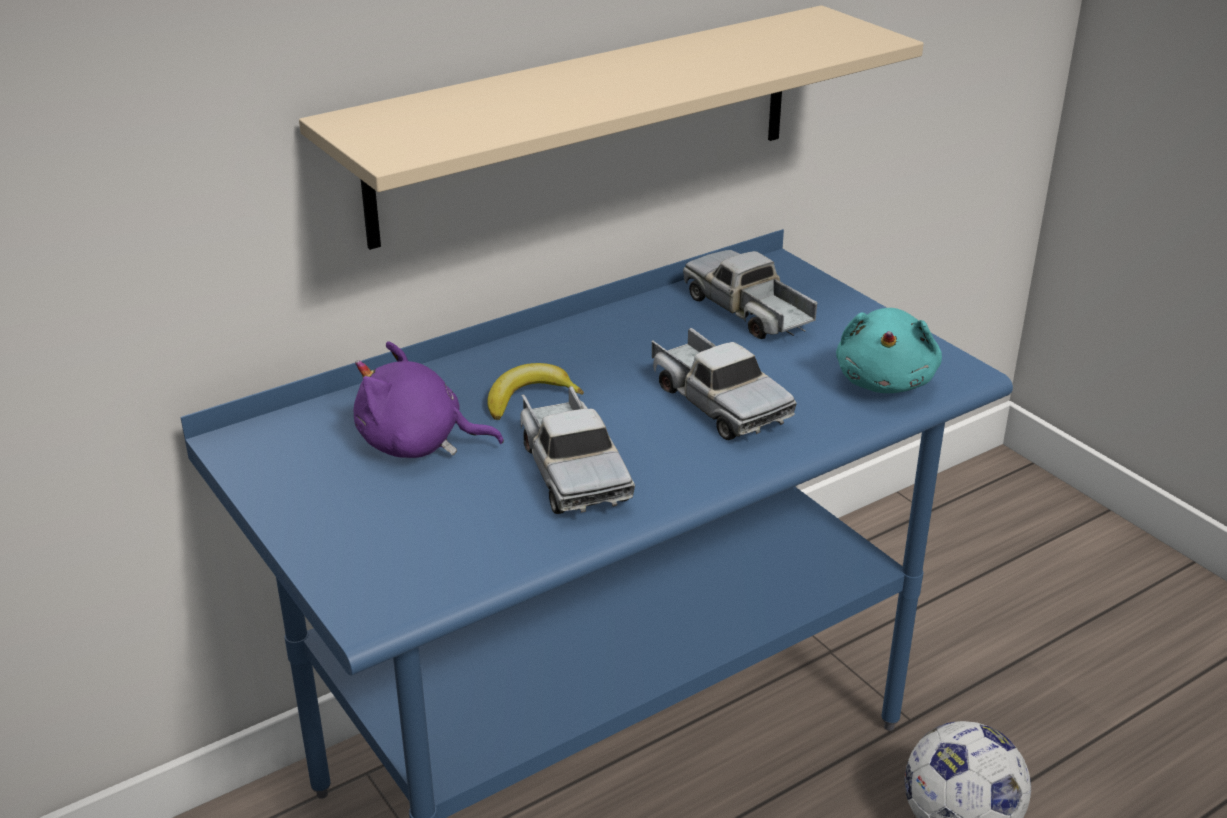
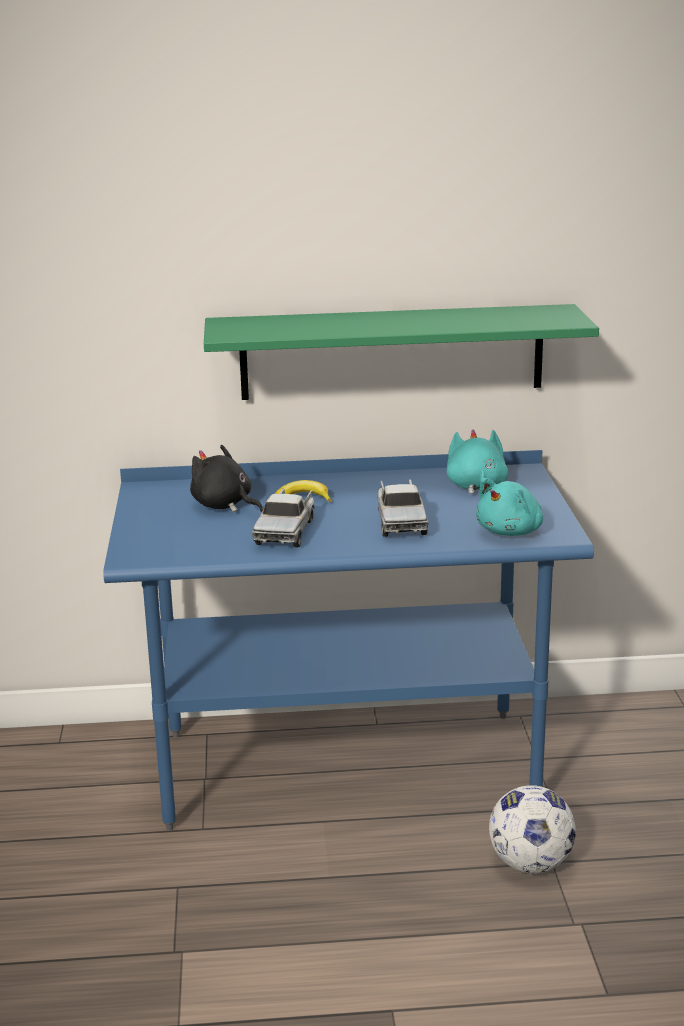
camera: 30 degrees right, 10 degrees down
(418, 444) = (224, 505): purple plush toy -> black plush toy
(588, 123) = (392, 352): beige shelf -> green shelf
(749, 311) = (476, 487): toy truck -> turquoise plush toy

